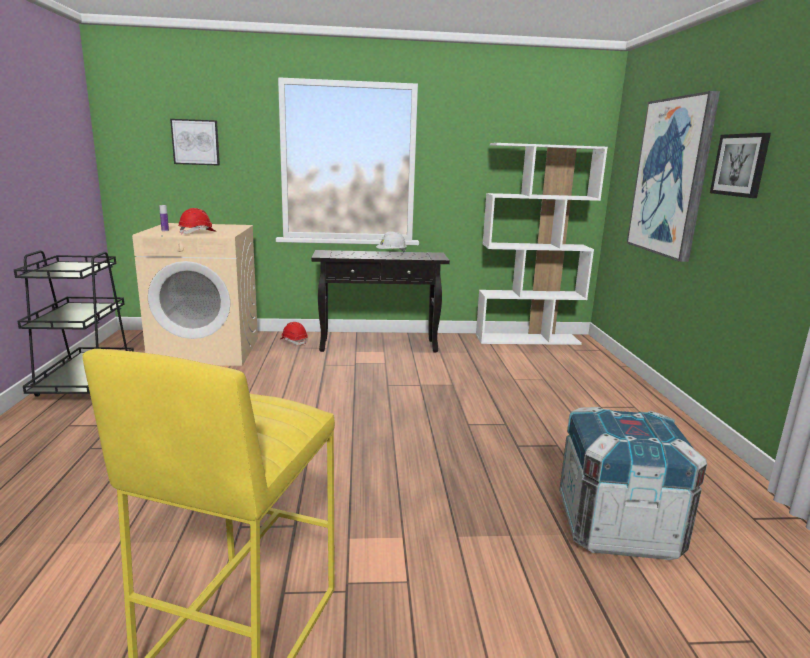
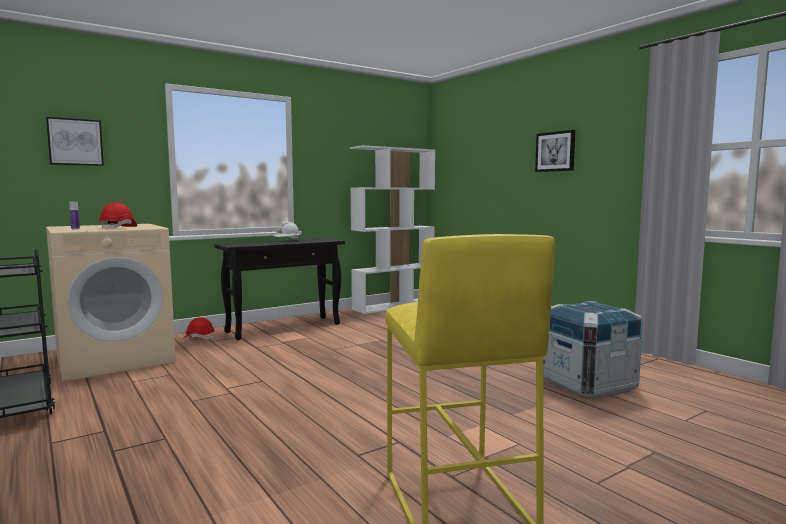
camera: 30 degrees left, 10 degrees down
(671, 177) = (495, 166): picture -> none

